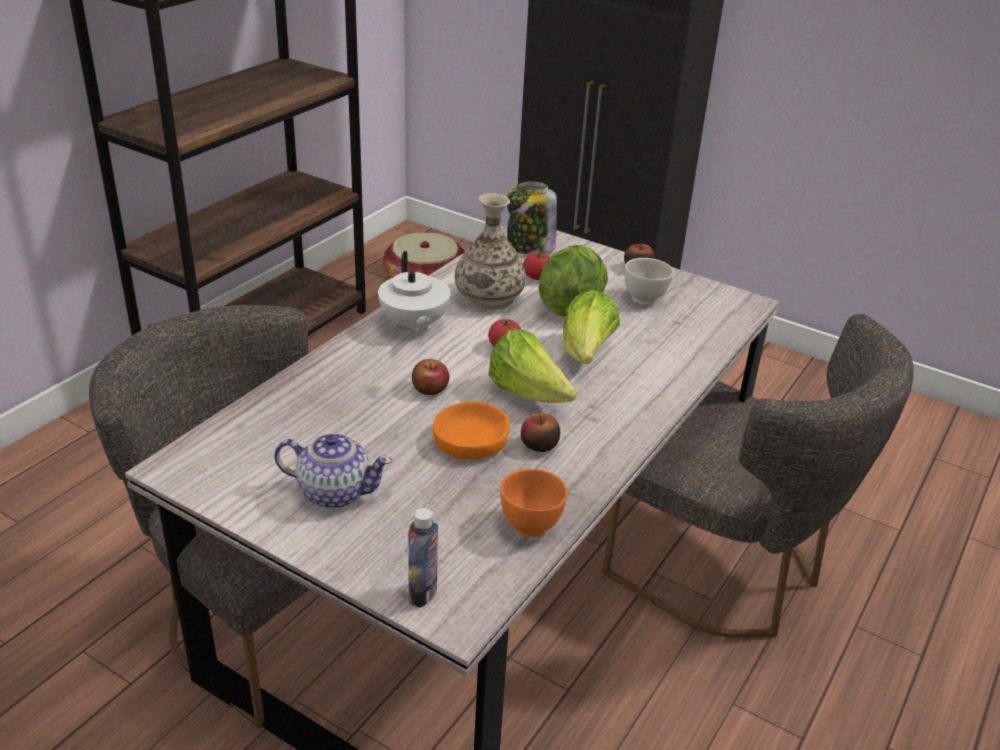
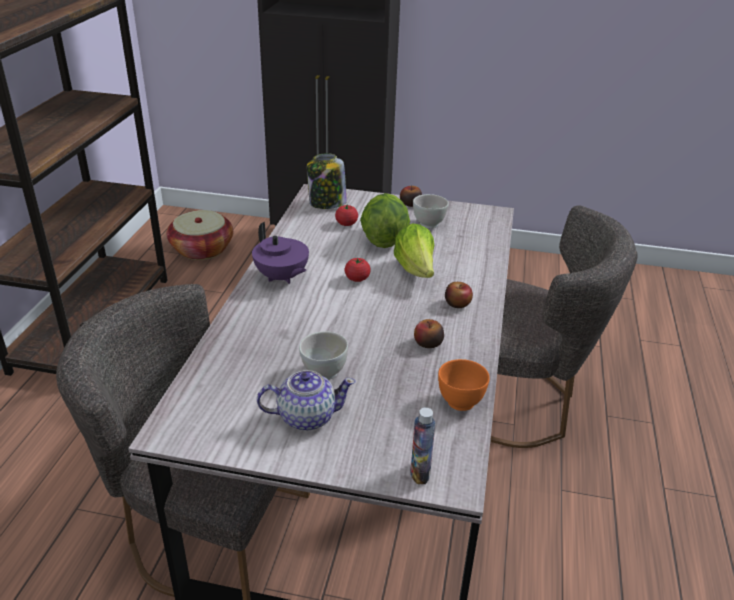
camera: 20 degrees left, 0 degrees up
(388, 447) = (323, 372): none -> white bowl
(413, 325) = (281, 277): white teapot -> purple teapot
(430, 389) = (325, 322): apple -> apple (457, 303)
(471, 440) = (379, 352): orange bowl -> none
(489, 298) = (323, 246): vase -> none
(528, 394) = (396, 308): lettuce -> none

